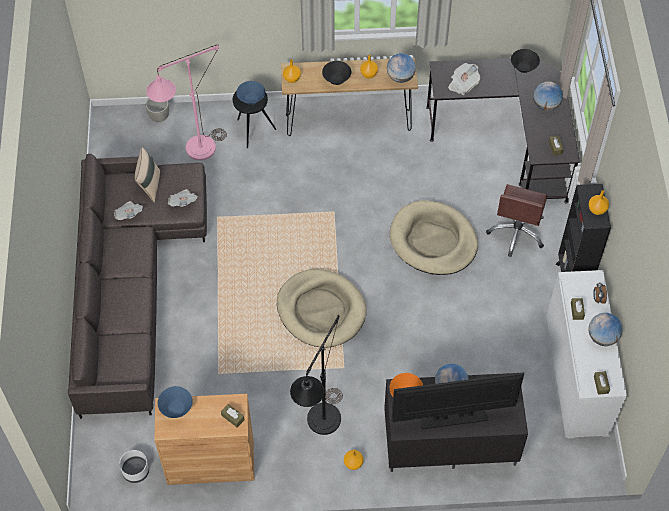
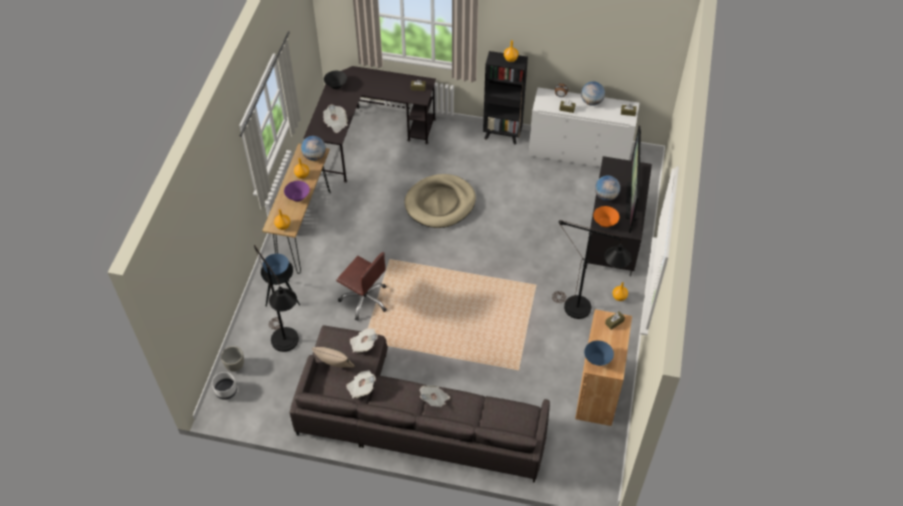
camera: 75 degrees left, 5 degrees down
(129, 284) = (435, 399): none -> newspaper
(135, 471) = (594, 447): white planter -> white planter (226, 391)
(194, 153) = (288, 346): pink floor lamp -> black floor lamp
(321, 310) = (480, 288): beige dog bed -> none
(336, 79) = (298, 197): black bowl -> purple bowl
(516, 233) = (451, 153): brown office chair -> brown office chair (364, 299)
(545, 105) = (377, 83): globe -> none

